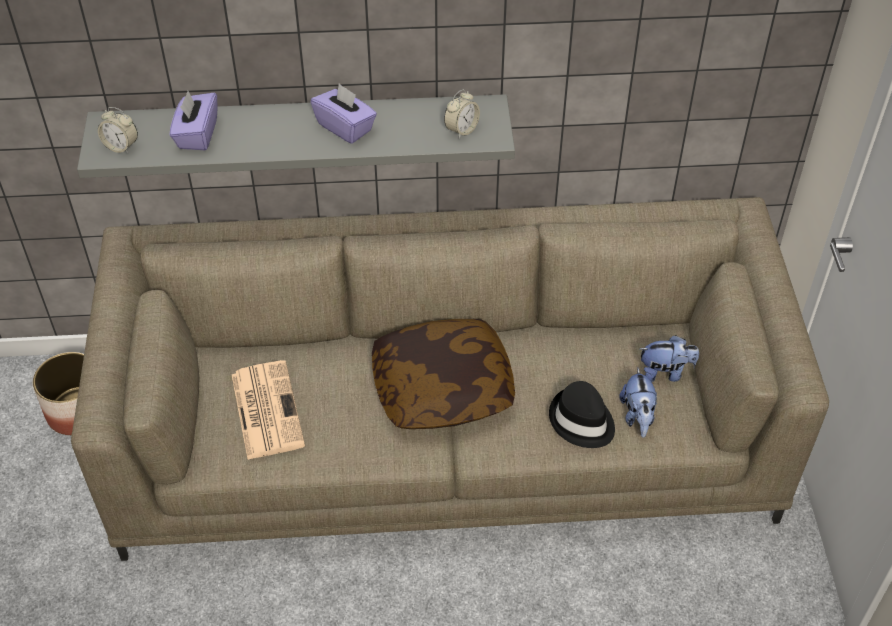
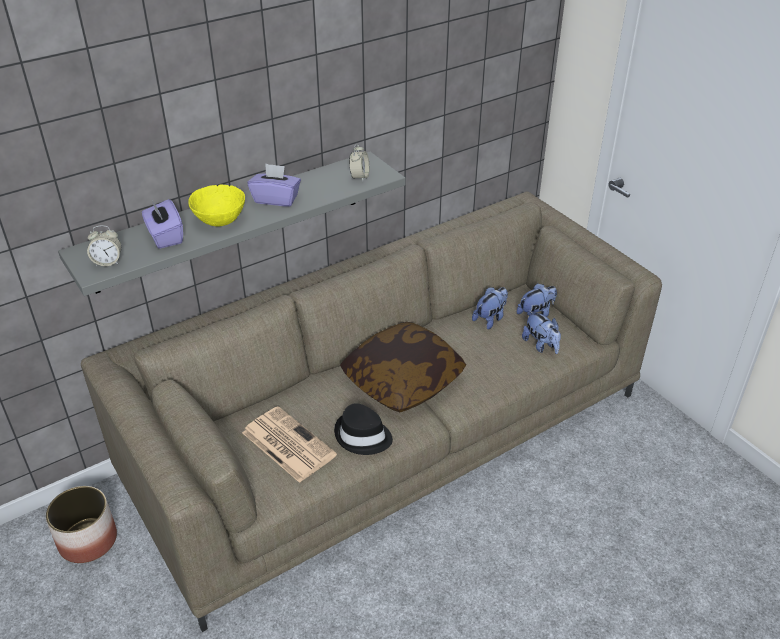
camera: 30 degrees left, 10 degrees down
(266, 134) = (219, 220): none -> yellow bowl
(581, 421) = (510, 361): black hat -> black hat (362, 436)
(605, 353) = (490, 319): none -> plush toy

